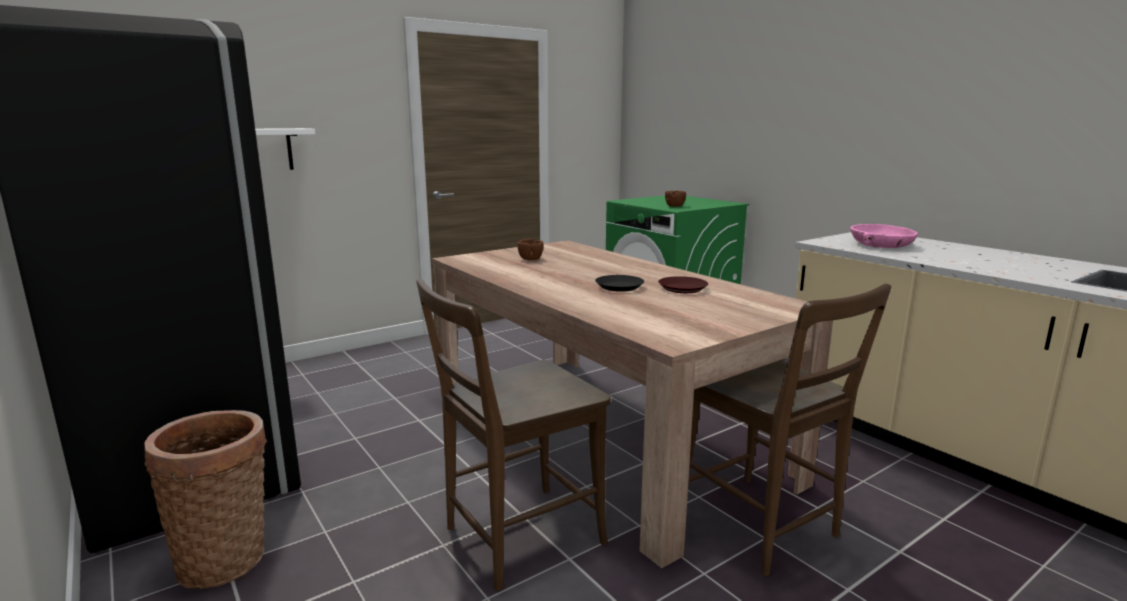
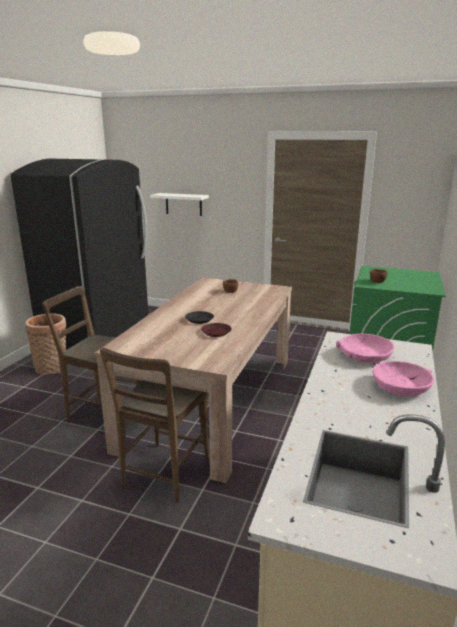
camera: 55 degrees right, 5 degrees up
(966, 250) = (401, 386): none -> pink bowl

